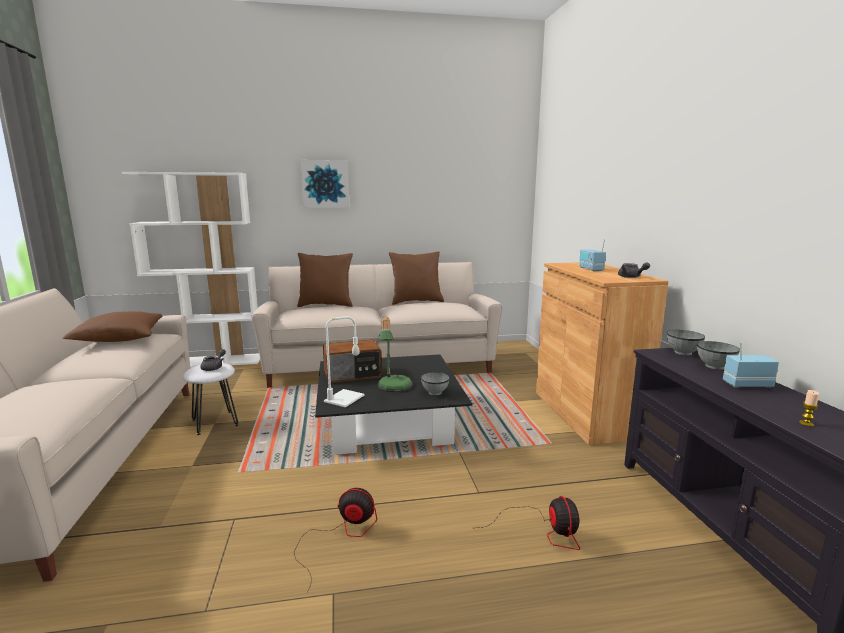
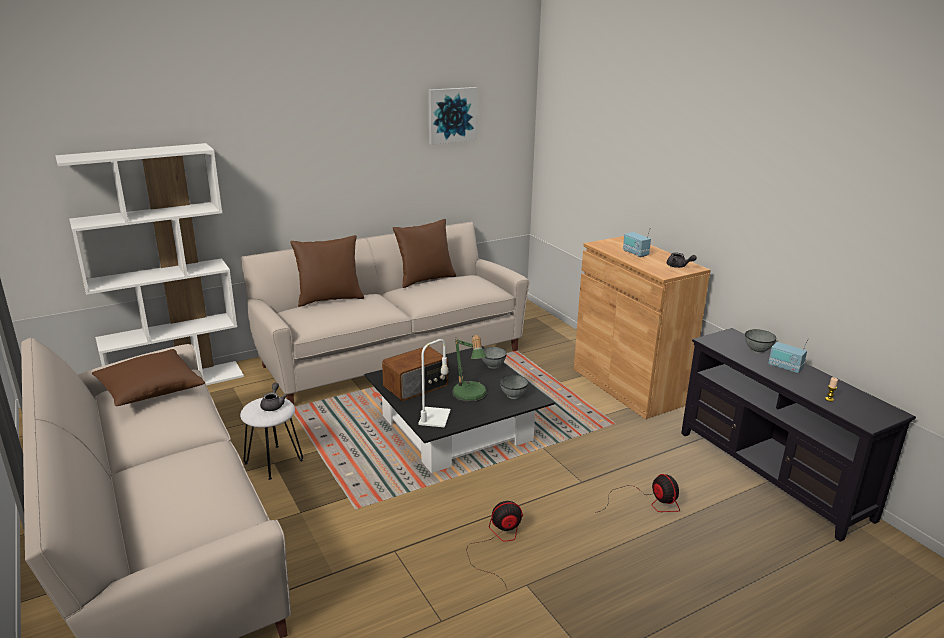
camera: 20 degrees left, 10 degrees up
(325, 184) = (304, 146): picture -> picture (452, 115)
(682, 352) = (729, 337): grey bowl -> grey bowl (493, 365)
(747, 385) = (785, 367): radio -> radio turned 120 degrees counterclockwise

